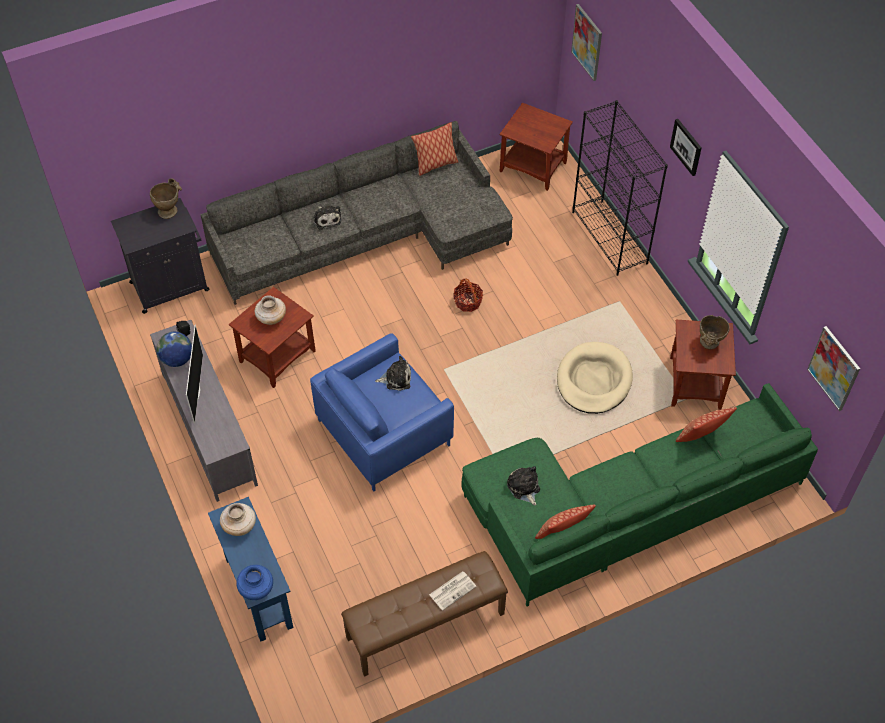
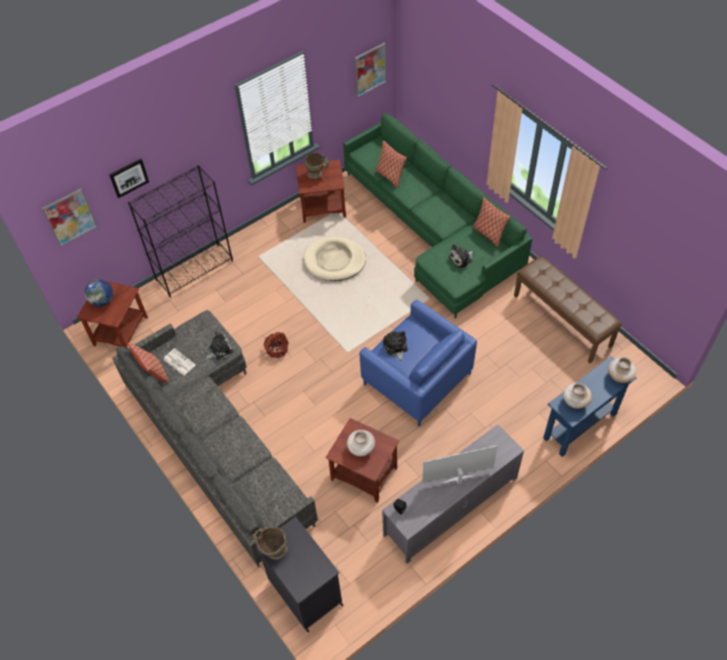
camera: 100 degrees left, 0 degrees up
(177, 359) = (428, 506): globe -> globe (102, 301)
(256, 589) = (619, 376): blue vase -> beige vase
(326, 219) = (231, 442): plush toy -> plush toy (219, 350)
(453, 590) = (556, 281): newspaper -> newspaper (178, 362)
(686, 146) = (204, 131): picture -> picture (128, 177)

